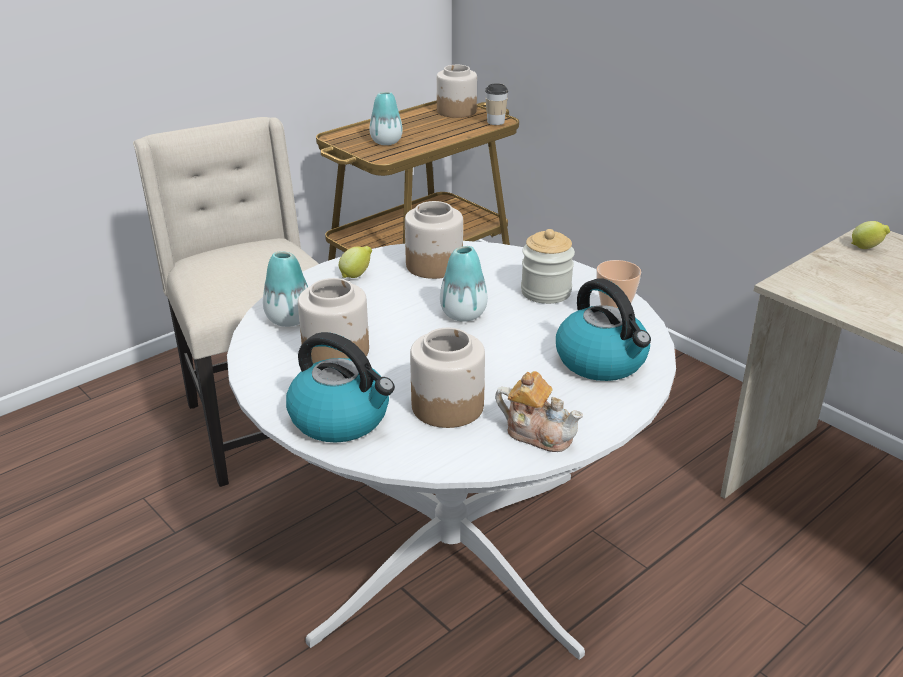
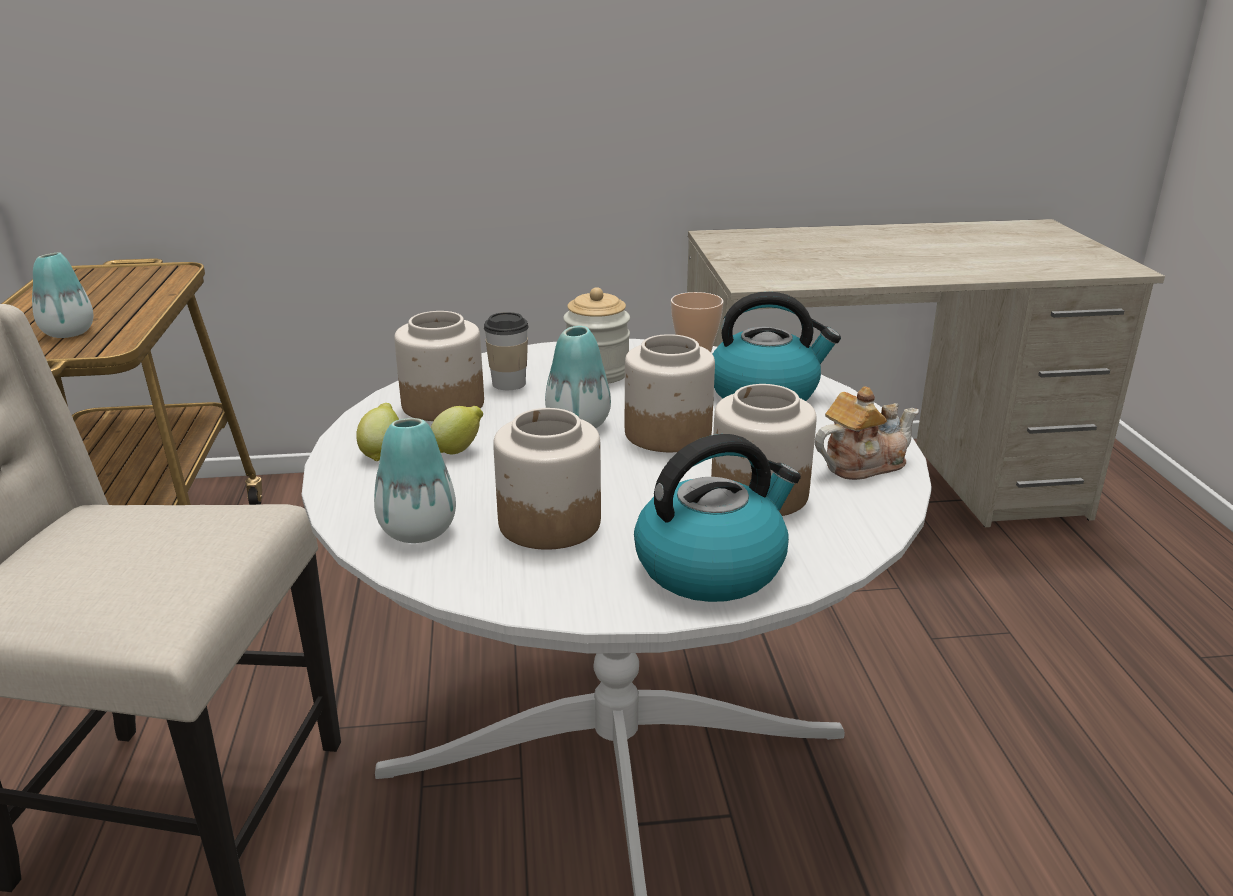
camera: 55 degrees left, 5 degrees down
(456, 111) = (92, 278): jar -> jar (666, 433)
(495, 122) = (175, 271): cup -> cup (509, 383)
(867, 248) = (731, 244): lemon -> lemon (458, 450)

